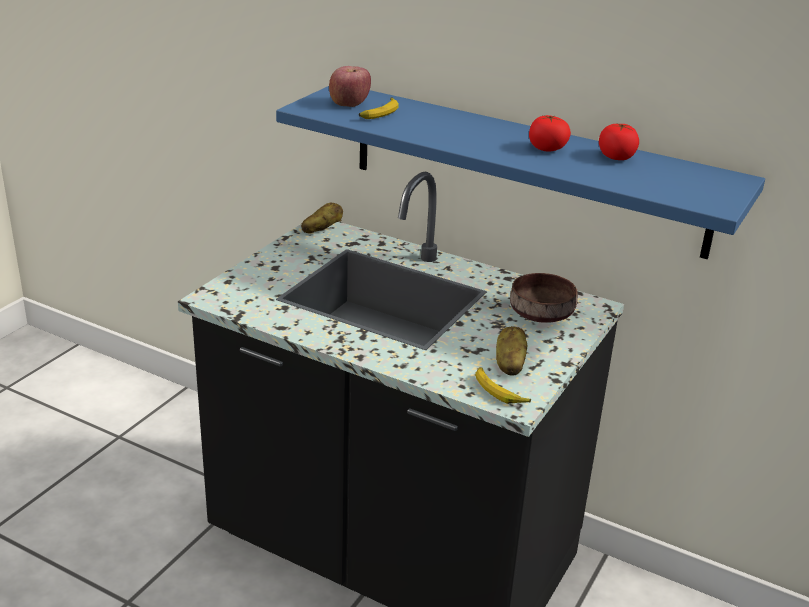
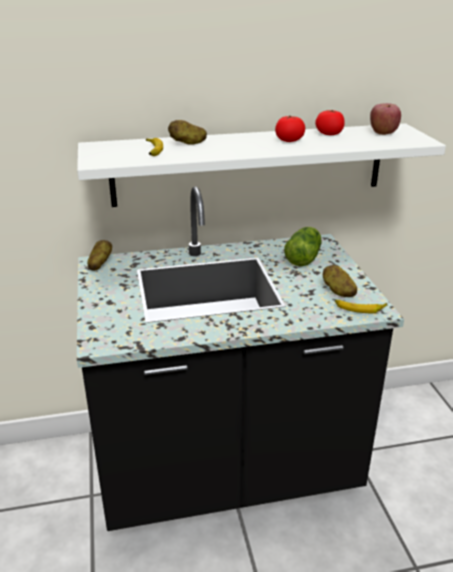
camera: 40 degrees left, 0 degrees up
(349, 104) = (120, 151): apple -> apple (383, 132)
(431, 116) = (188, 143): none -> potato
(525, 168) = (249, 164): blue shelf -> white shelf
(539, 314) = (304, 257): brown bowl -> lettuce

